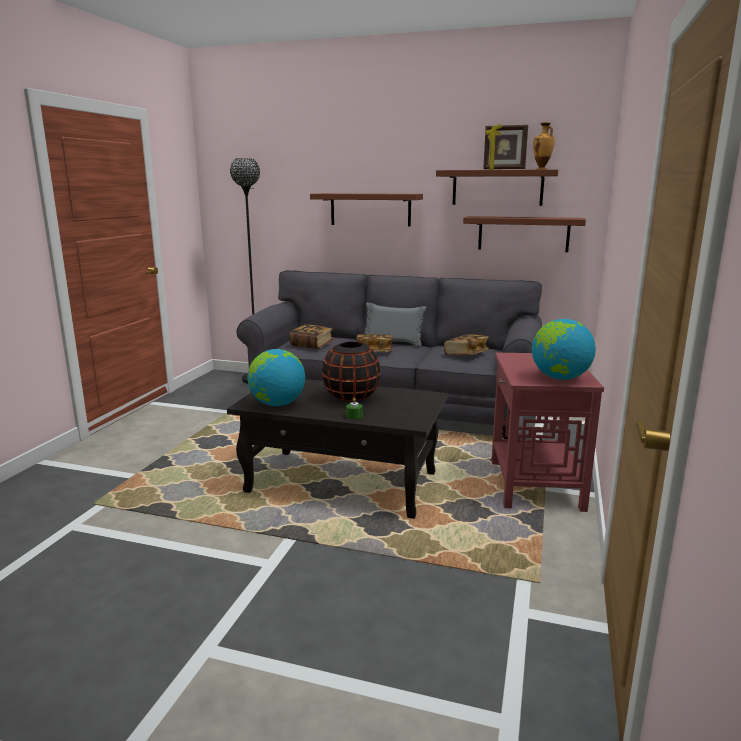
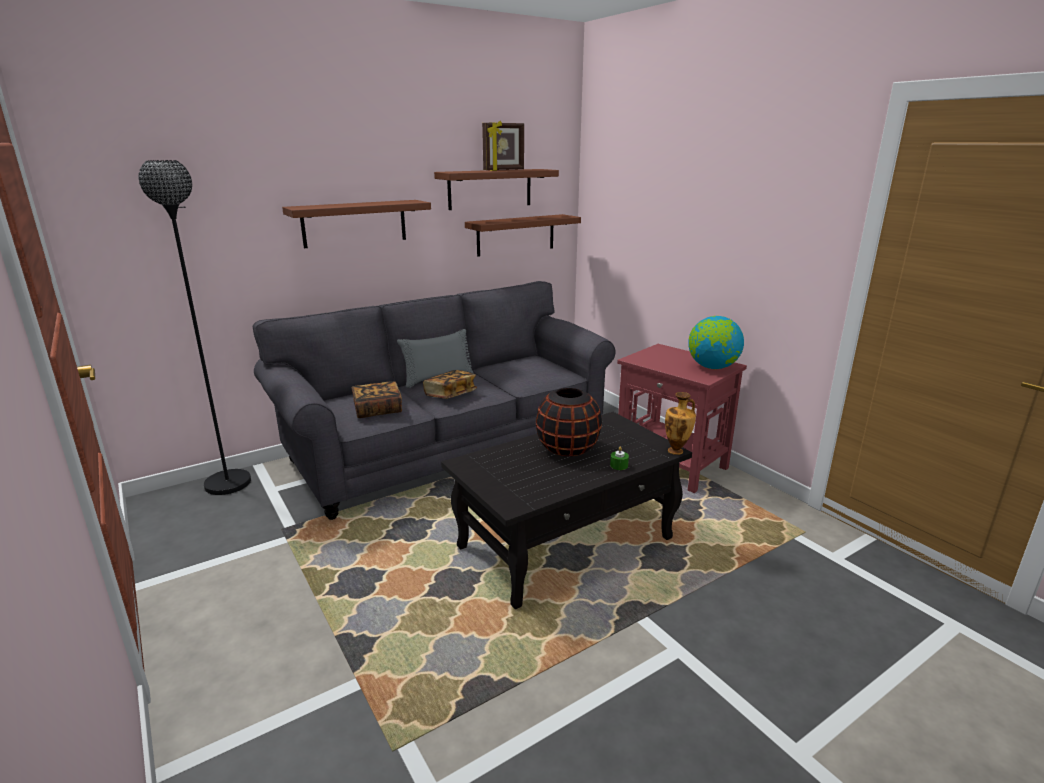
camera: 50 degrees left, 5 degrees up
(277, 404) = (534, 489): globe -> none
(466, 355) = (534, 369): book -> none
(541, 169) = (534, 169): vase -> vase (676, 451)

